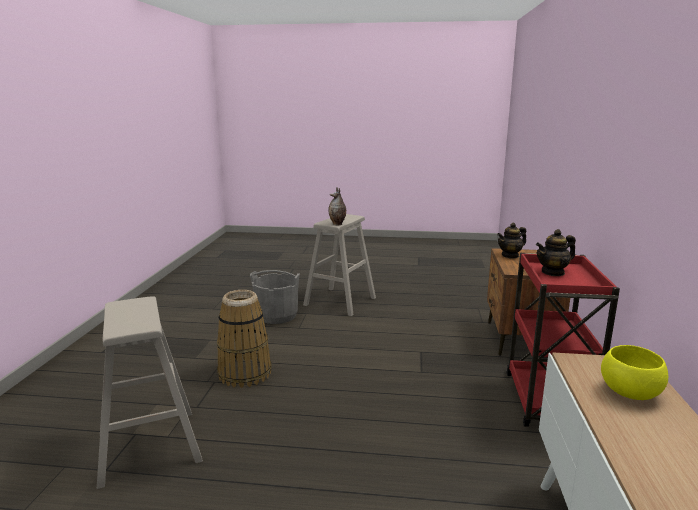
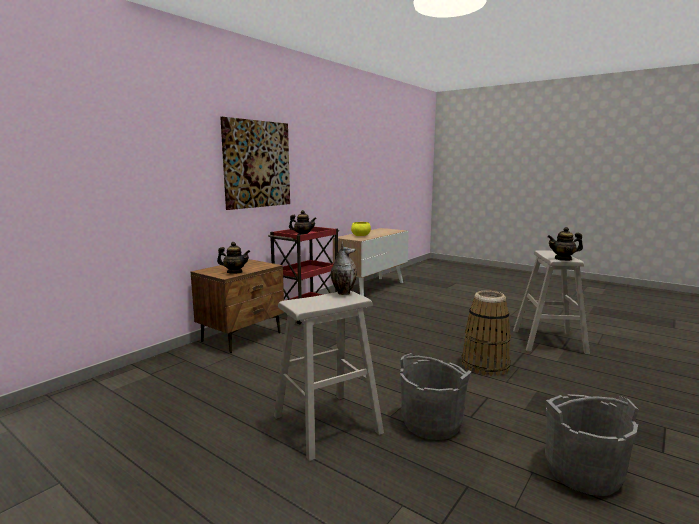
camera: 150 degrees left, 5 degrees down
(132, 303) = (563, 259): none -> teapot
(184, 314) = (582, 472): none -> grey bucket
(604, 146) = (257, 164): none -> picture

